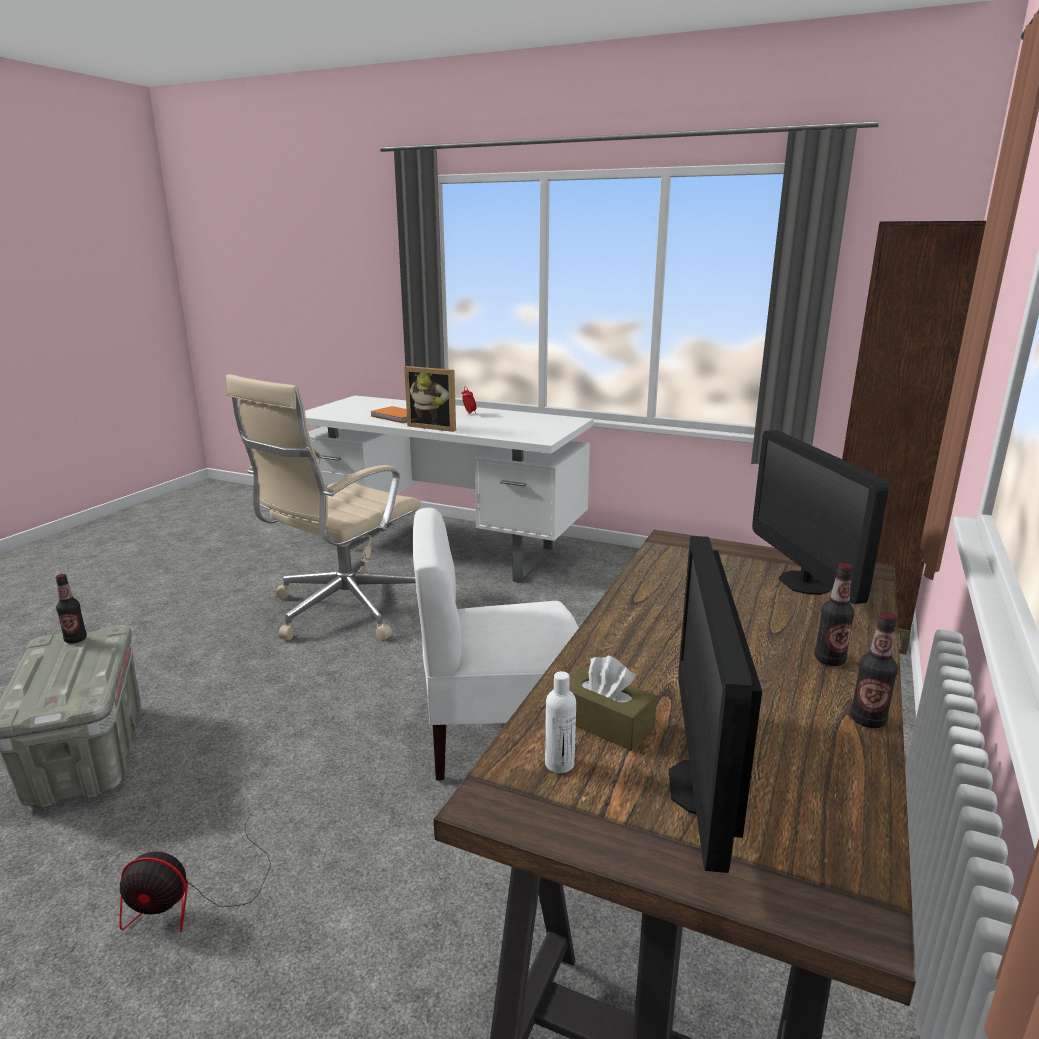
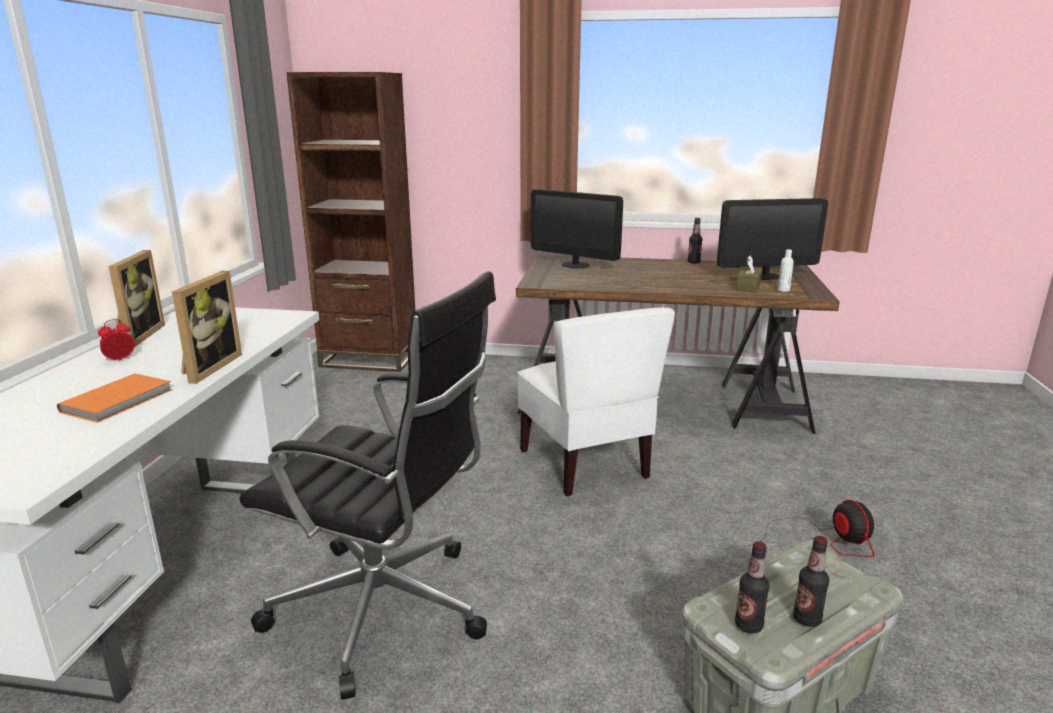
camera: 105 degrees left, 0 degrees up
(343, 610) = (385, 611): beige office chair -> black office chair
(517, 413) = (137, 336): none -> picture frame
(805, 583) = (575, 265): monitor -> monitor turned 60 degrees clockwise
(829, 660) = (653, 264): bottle -> bottle (807, 619)

